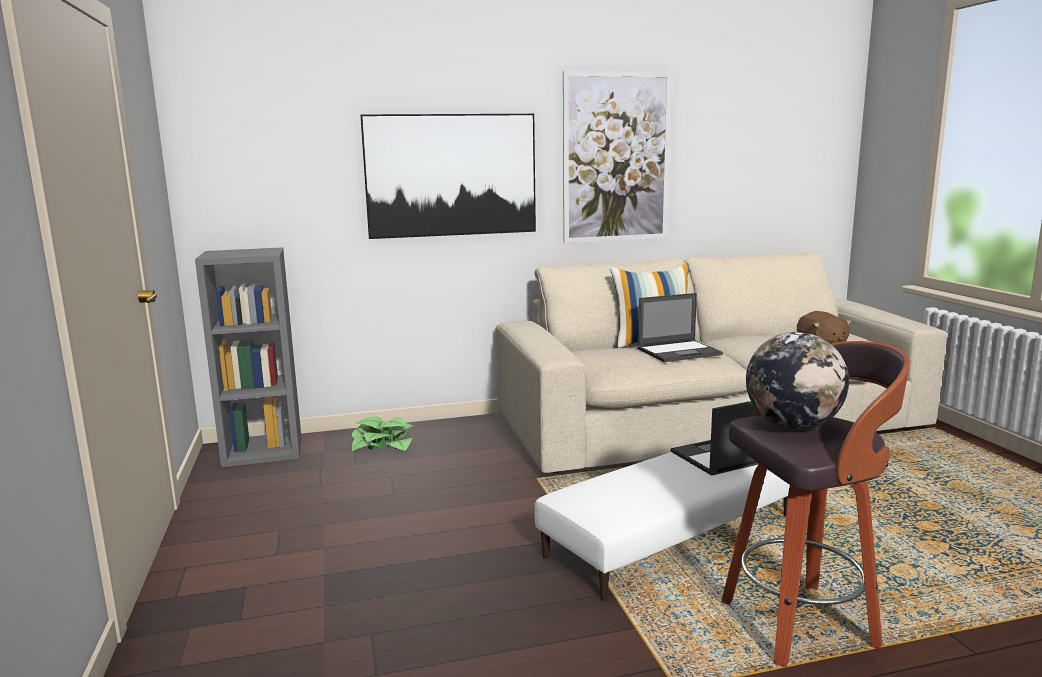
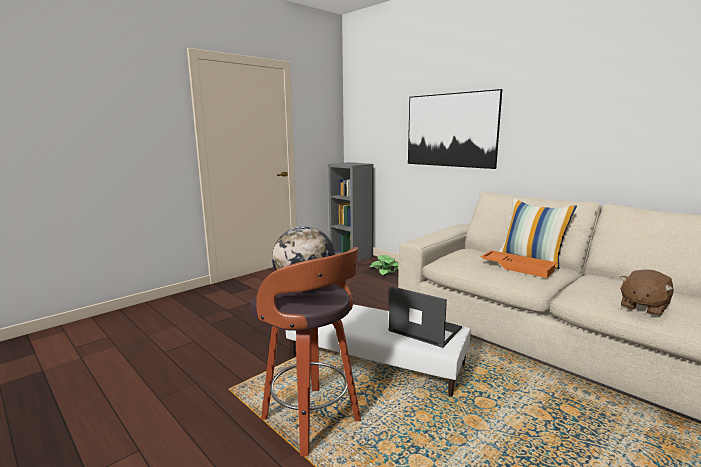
camera: 60 degrees right, 0 degrees up
(616, 158) = (563, 118): picture -> none
(680, 352) = (518, 267): laptop -> orange tray

